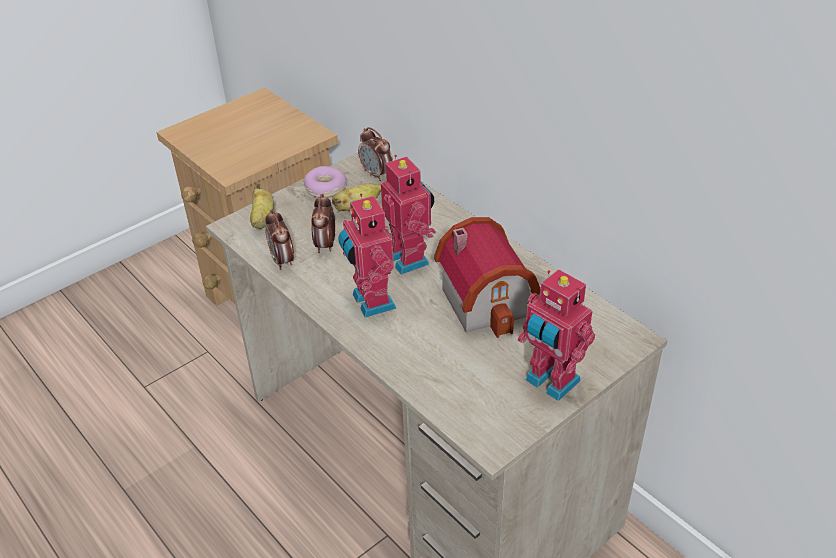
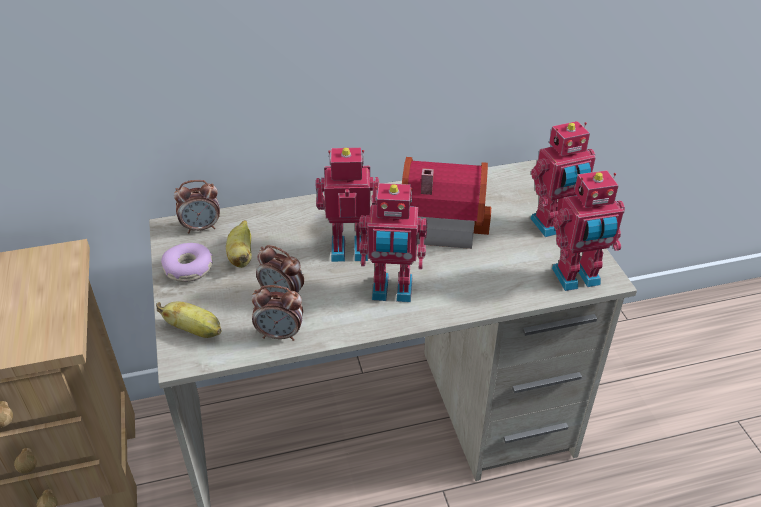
camera: 65 degrees left, 0 degrees up
(475, 421) = (577, 279): none -> toy robot

